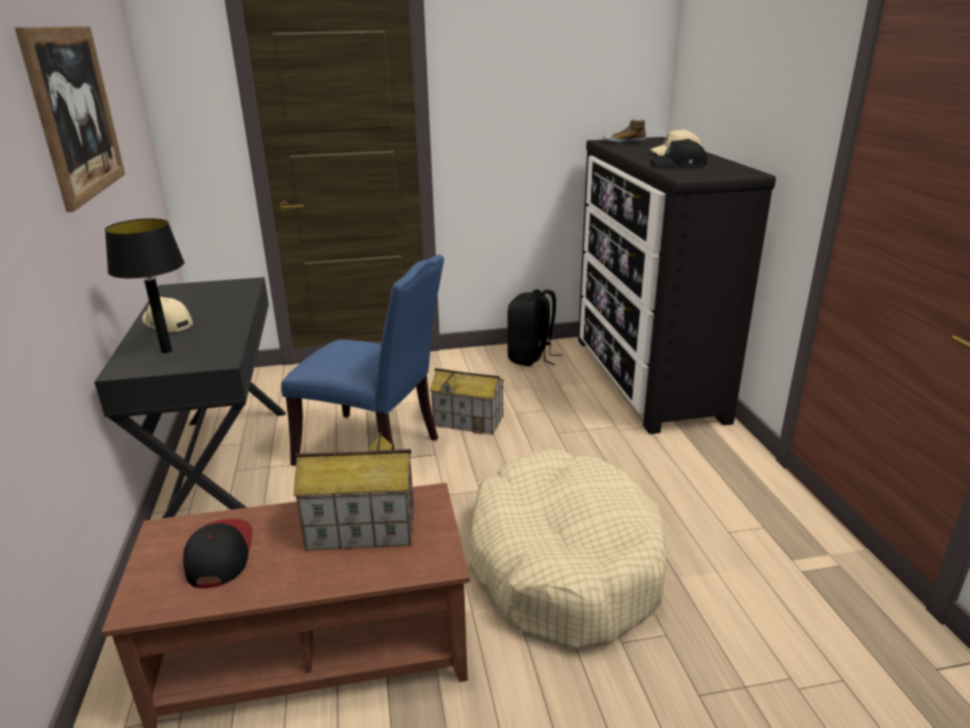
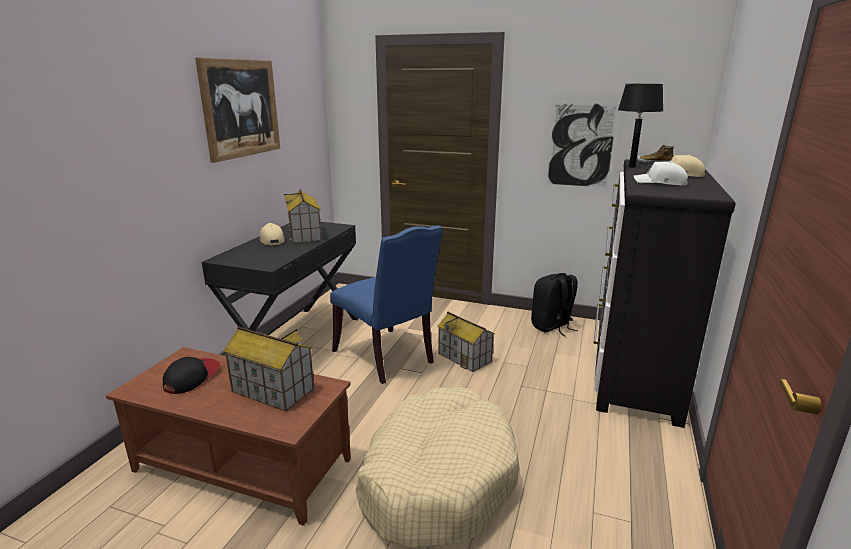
camera: 30 degrees right, 5 degrees down
(166, 351) = (251, 254): black table lamp -> black table lamp (632, 167)
(211, 305) = (305, 235): none -> toy house
(533, 128) = (580, 145): none -> picture
(679, 165) = (661, 183): black cap -> white cap

